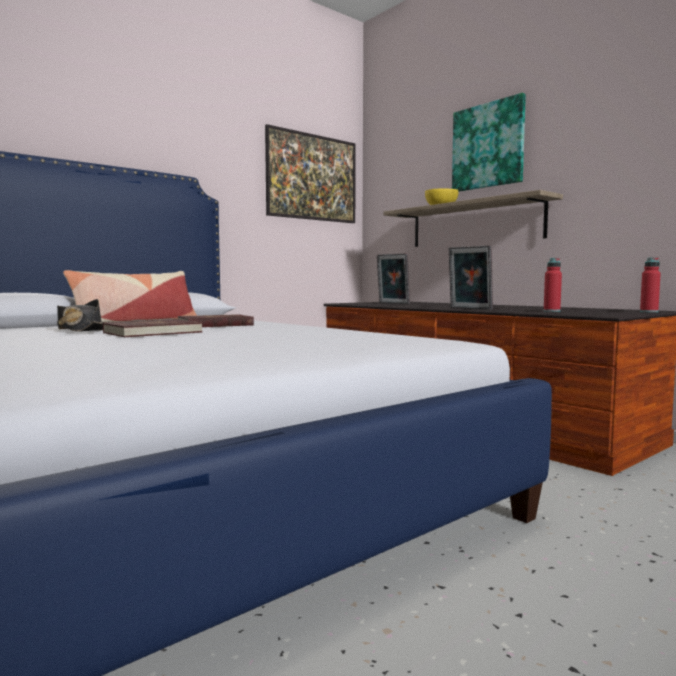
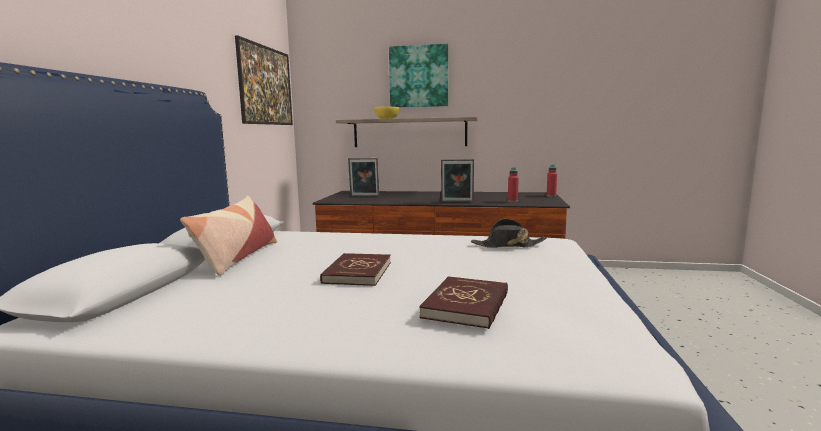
camera: 40 degrees left, 5 degrees up
(80, 330) = (259, 283): black hat -> black hat (508, 245)
(215, 325) = (327, 247): red book -> red book (467, 305)

